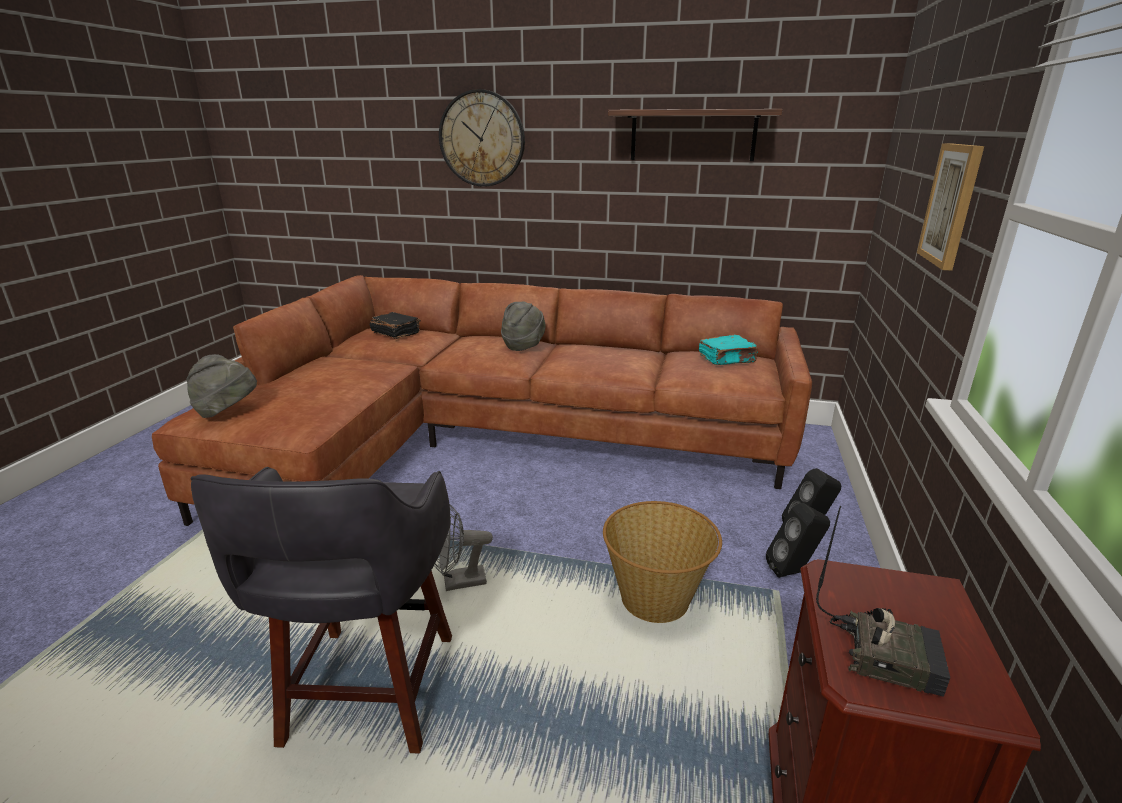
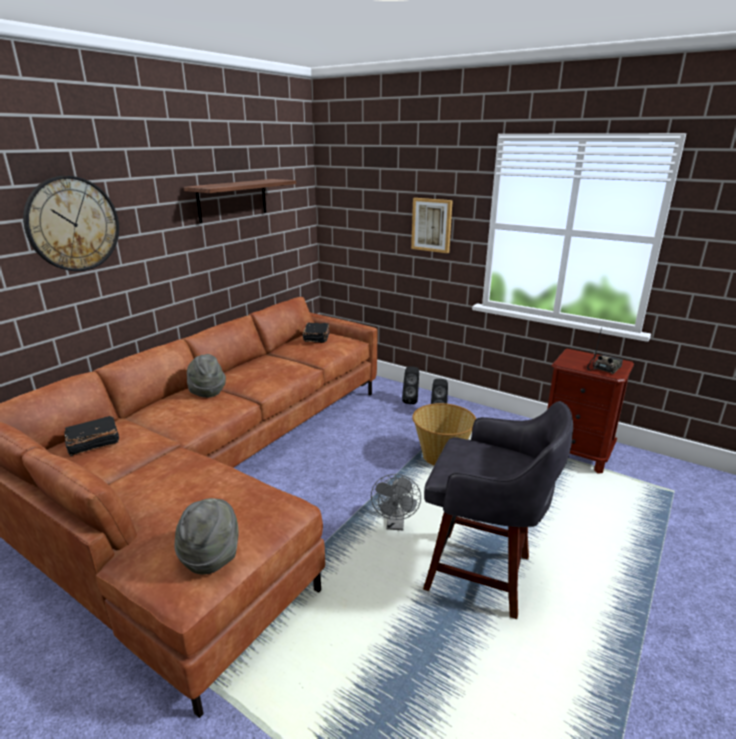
camera: 70 degrees left, 0 degrees up
(727, 359) = (317, 338): turquoise book -> black book

